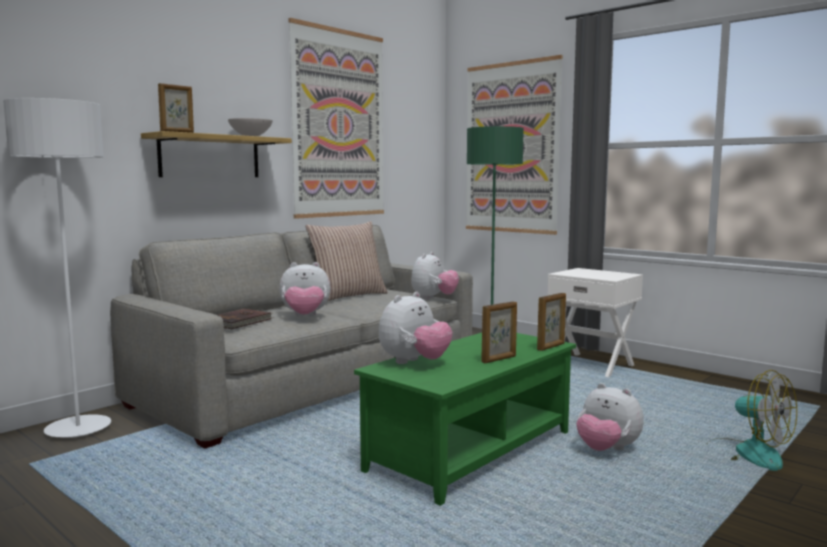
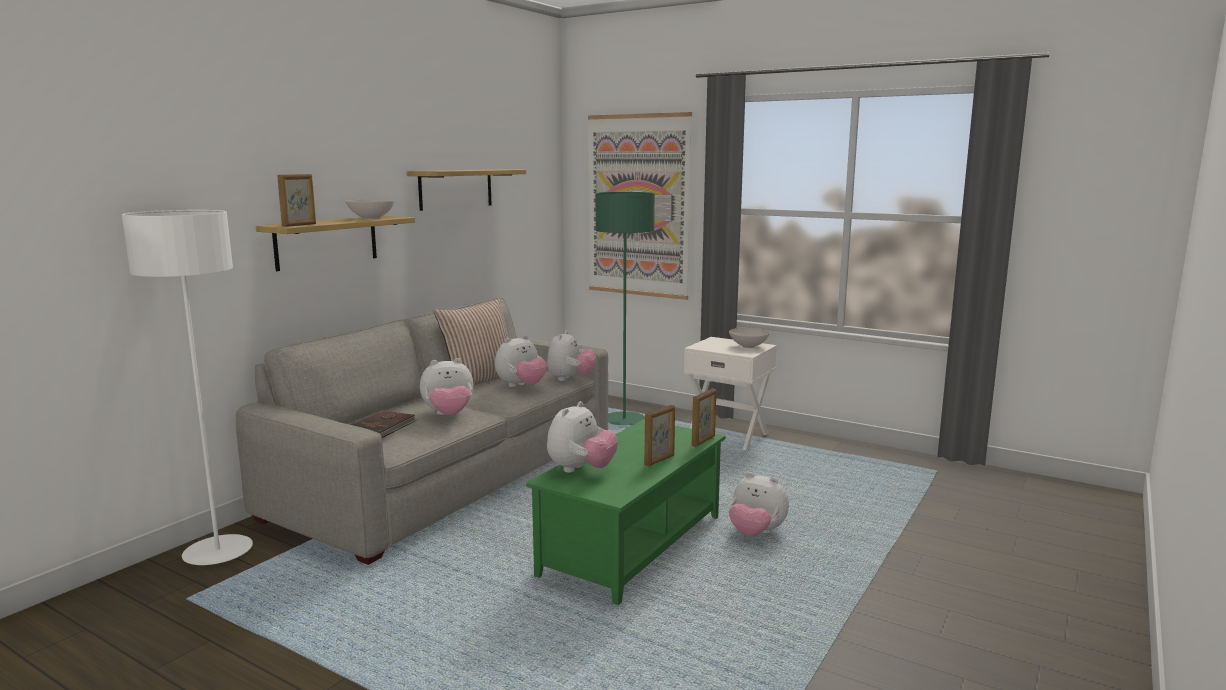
camera: 10 degrees left, 5 degrees up
(339, 124) = (456, 189): picture -> shelf
(384, 300) = (521, 386): none -> plush toy
(612, 274) = (747, 346): none -> white bowl
(746, 453) = (876, 527): fan -> none

